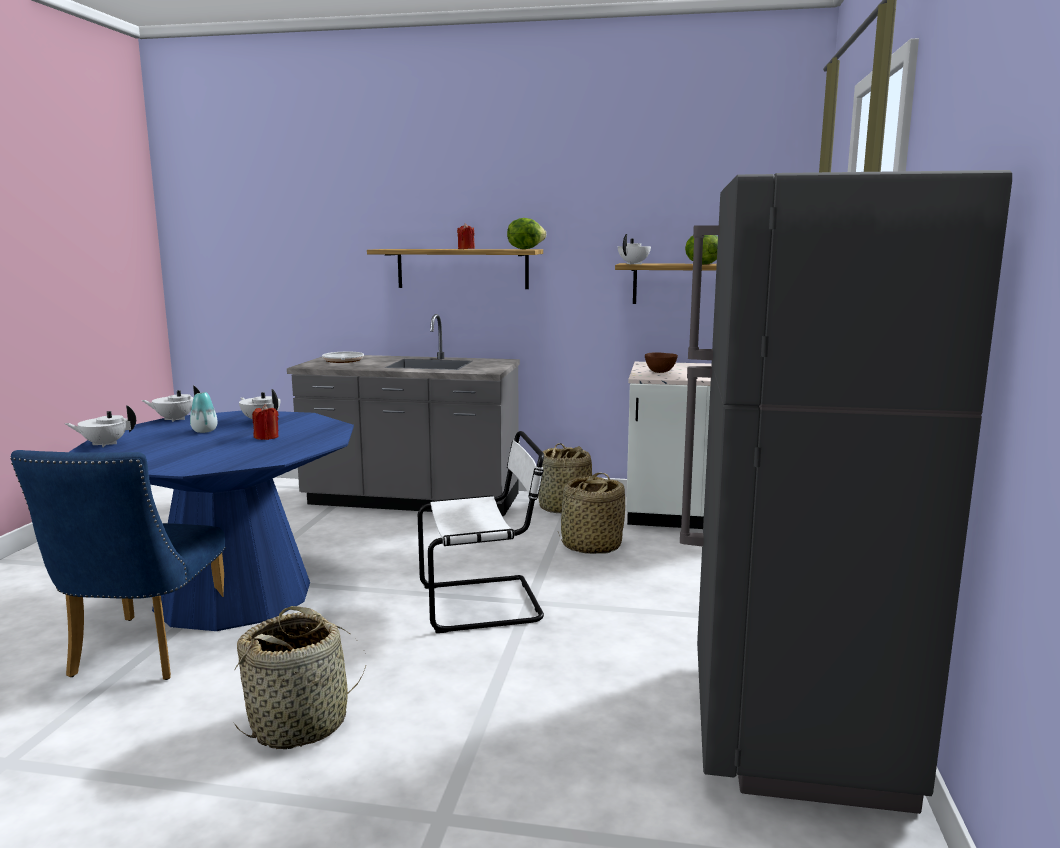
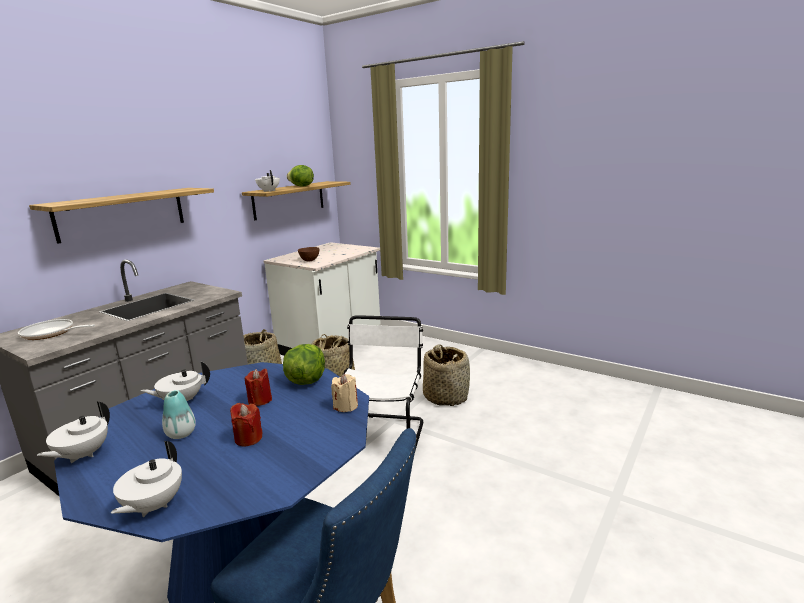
camera: 65 degrees left, 5 degrees up
(258, 460) = (346, 406): none -> beige candle
(300, 723) = (505, 543): basket -> basket (446, 396)
(466, 249) = (135, 194): red candle -> red candle (248, 438)
(525, 249) = (187, 188): lettuce -> lettuce (306, 380)
(793, 729) = (560, 385): grey fridge -> none

